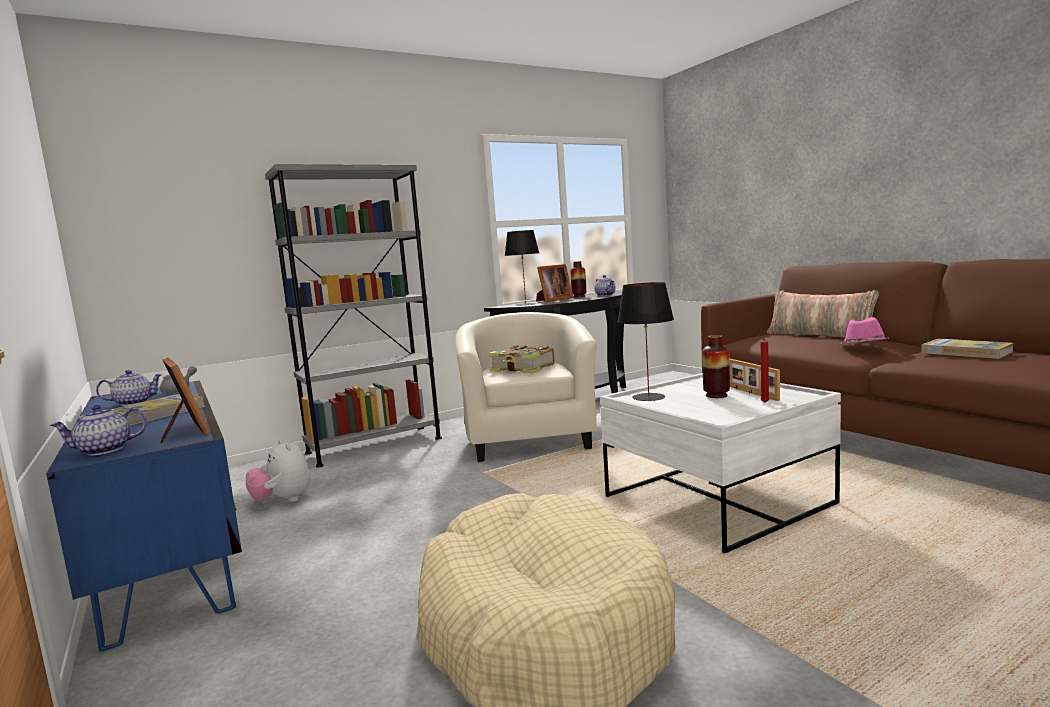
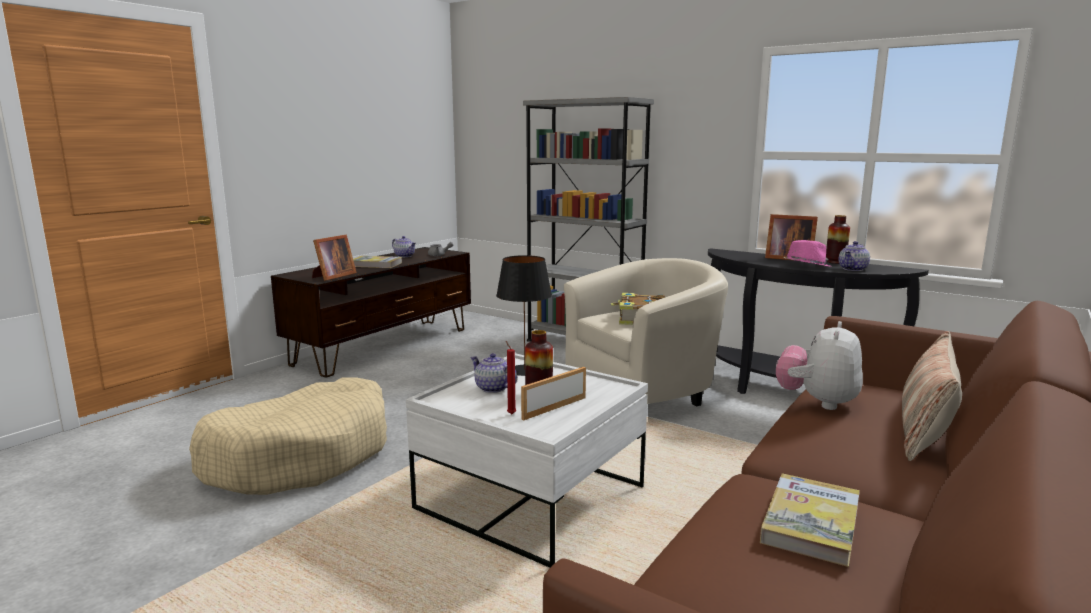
camera: 65 degrees right, 5 degrees up
(104, 450) = (303, 273): teapot -> teapot (492, 388)
(170, 553) = (384, 346): blue tv stand -> brown tv stand
(283, 501) = (463, 348): plush toy -> plush toy (817, 402)
(525, 304) = (739, 255): black table lamp -> none
(863, 346) = (827, 451): pink hat -> pink hat (805, 267)

